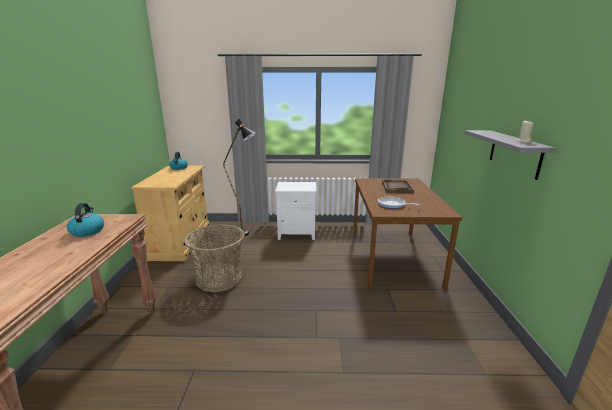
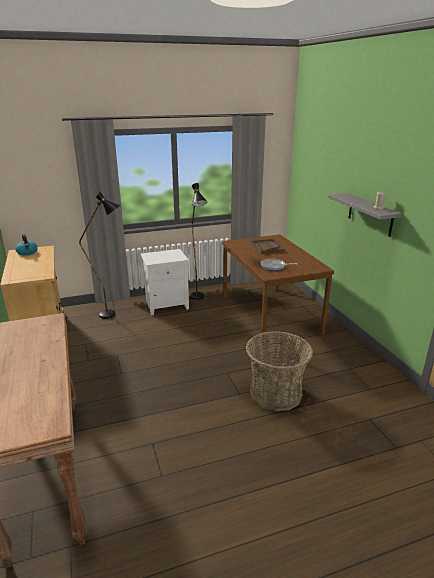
camera: 20 degrees left, 5 degrees up
(87, 231) = (29, 339): kettle -> none
(219, 278) = (118, 364): basket -> basket (275, 393)
(329, 232) = (198, 298): none -> black floor lamp

